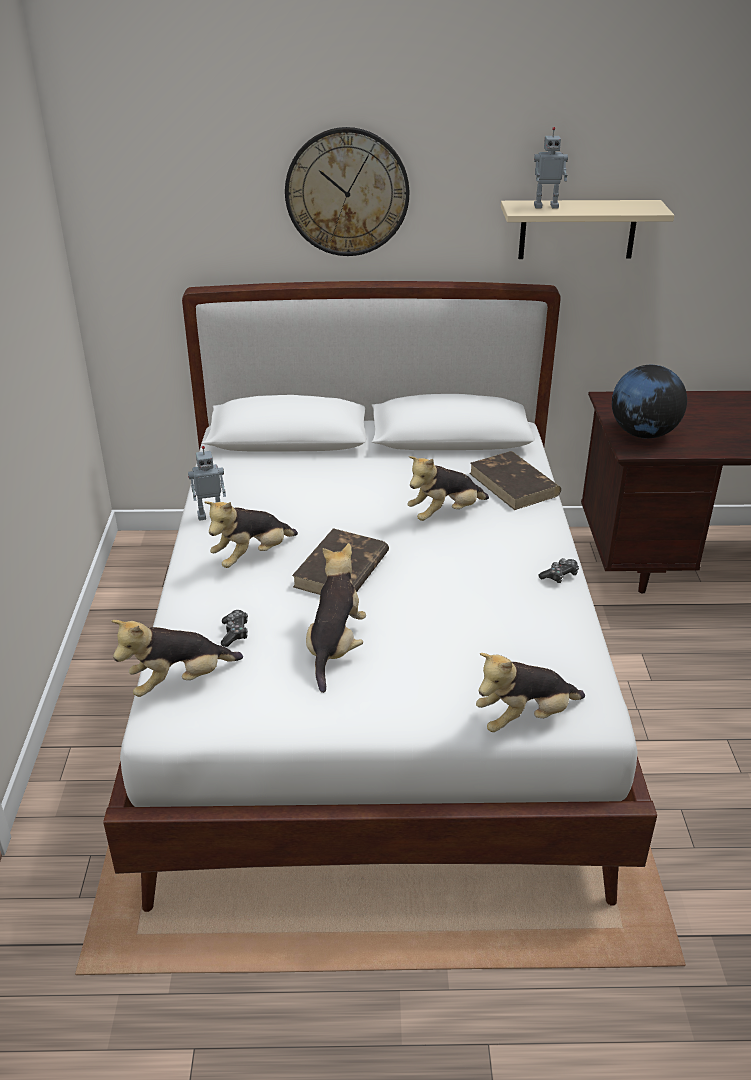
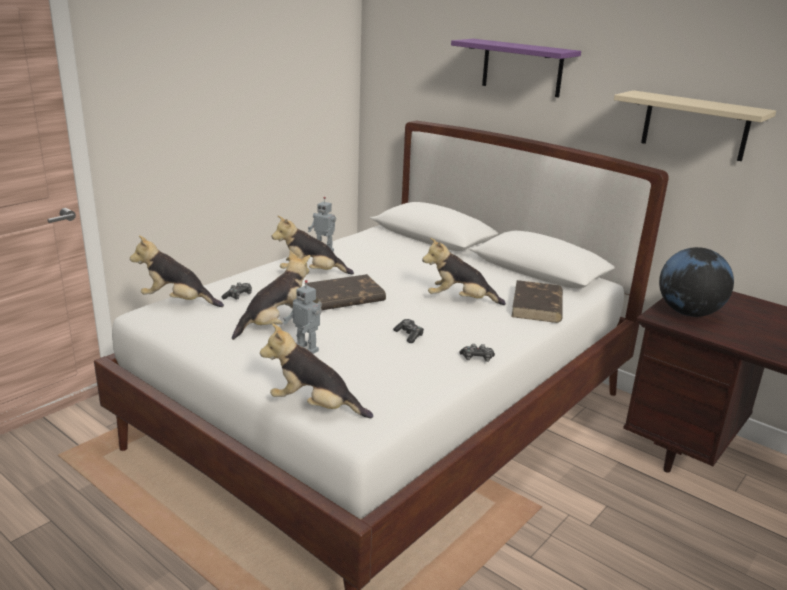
camera: 40 degrees right, 10 degrees down
(347, 192) = (522, 68): wall clock -> purple shelf
(469, 583) = (409, 335): none -> game controller
(546, 206) = (659, 96): toy robot -> toy robot (307, 348)

